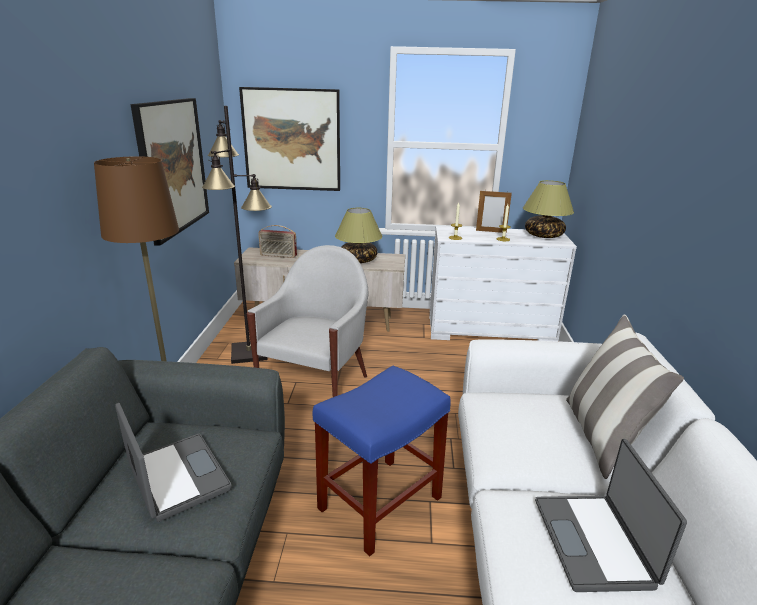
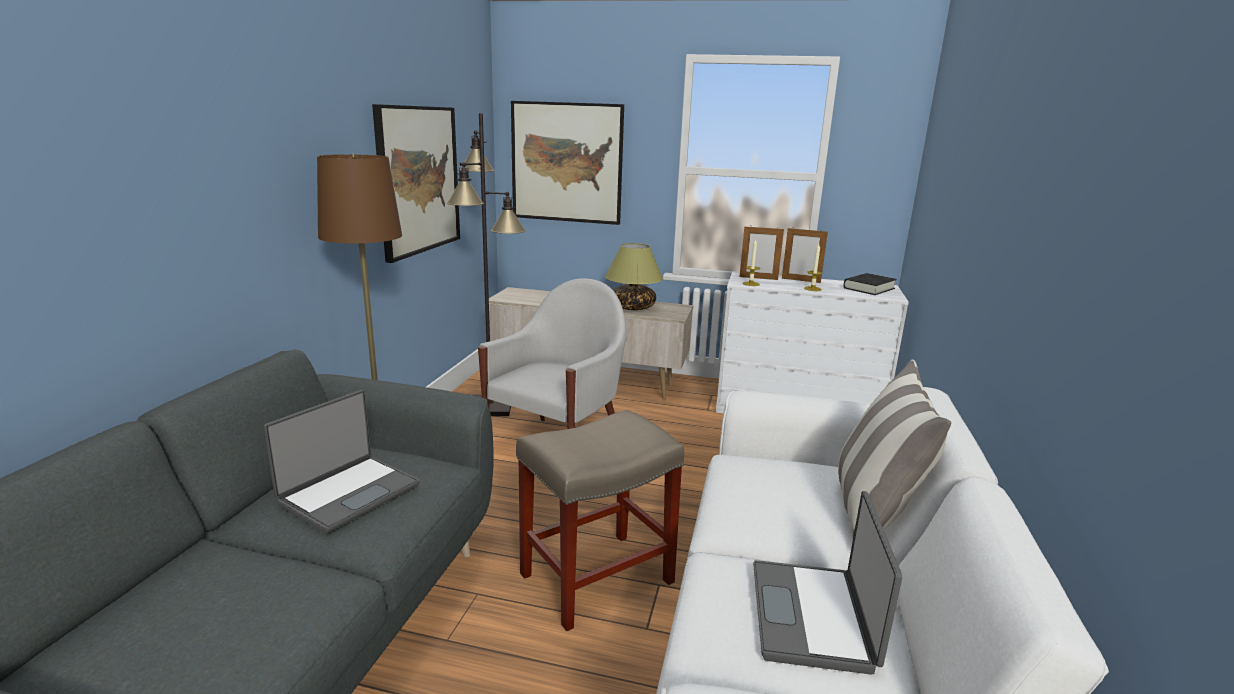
camera: 10 degrees right, 5 degrees down
(176, 477) = (348, 493): laptop -> laptop turned 60 degrees clockwise
(278, 256) = (538, 297): radio -> none
(379, 504) = (595, 579): blue stool -> beige stool
(458, 231) = (758, 278): none -> picture frame
(543, 235) = (868, 288): table lamp -> black book

